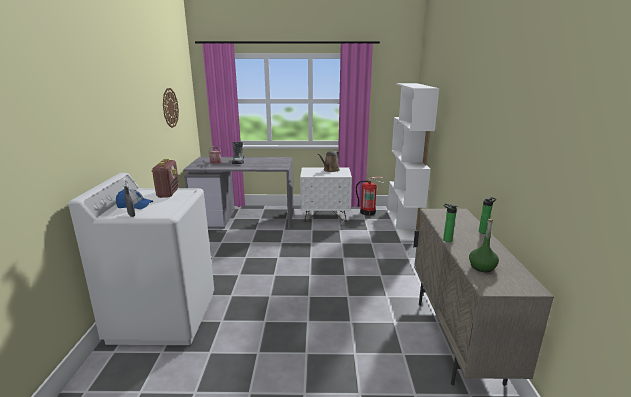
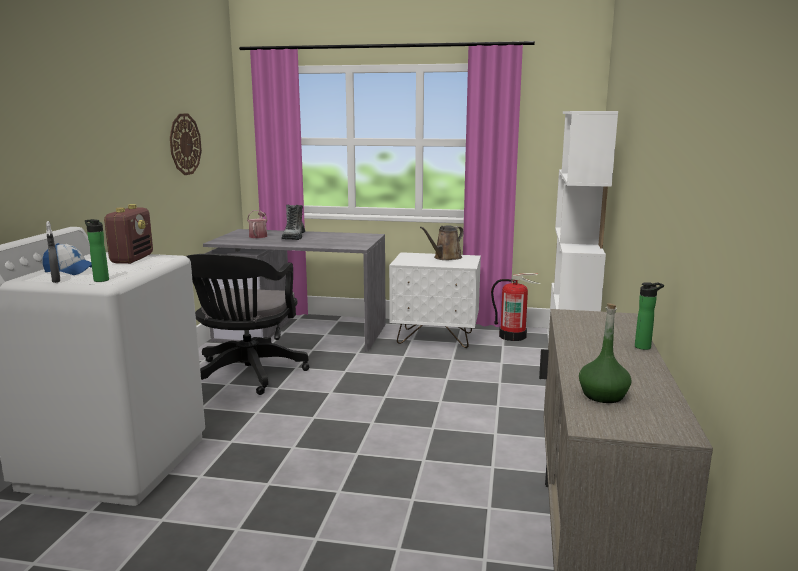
camera: 10 degrees right, 5 degrees down
(223, 250) = (246, 375): none -> black office chair
(446, 240) = (564, 353): bottle -> bottle (100, 280)

